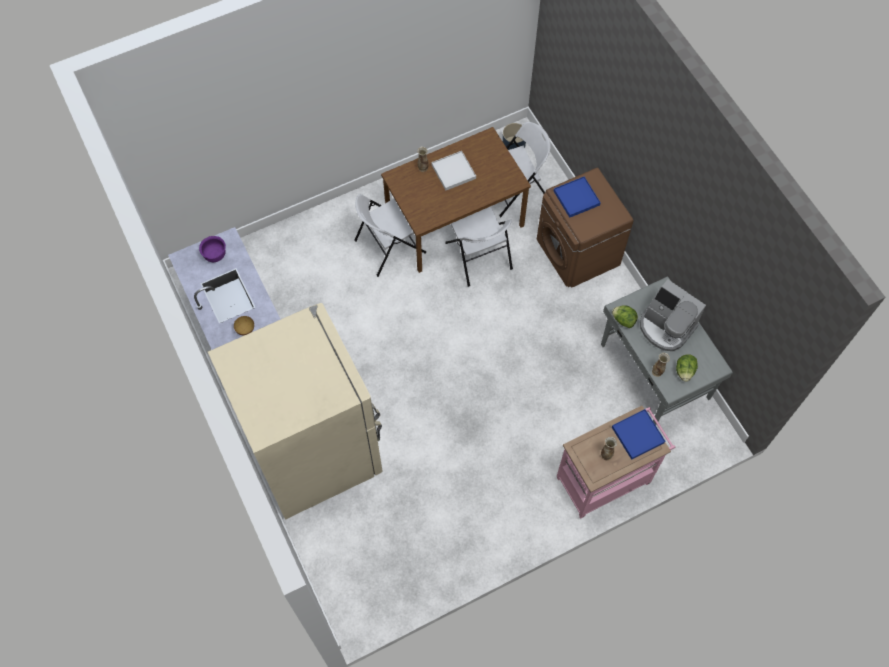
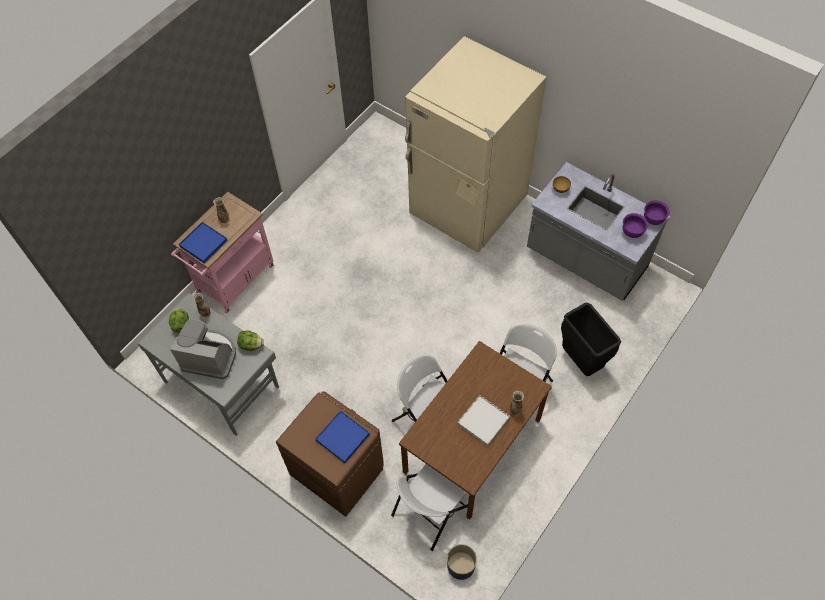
camera: 155 degrees right, 5 degrees down
(185, 258) = (653, 219): none -> purple bowl
(317, 245) = (581, 361): none -> black trash can

